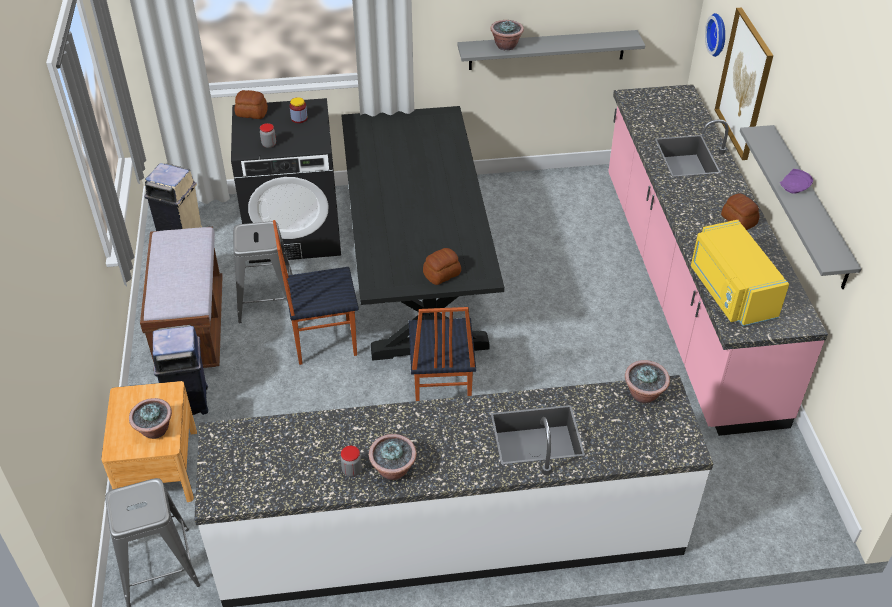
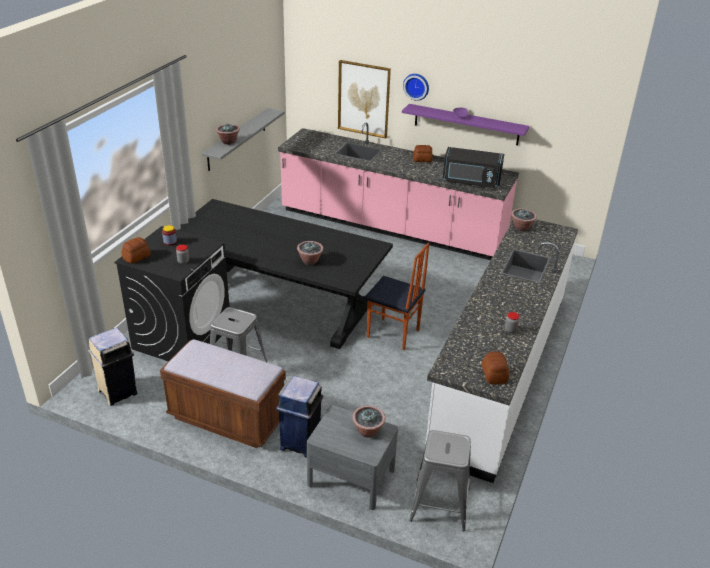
camera: 60 degrees left, 10 degrees down
(159, 468) = (351, 477): brown nightstand -> grey nightstand
(324, 341) = (303, 362): chair -> none
(393, 470) = (520, 316): potted plant -> potted plant (310, 261)
(442, 274) = (362, 257): bread -> bread (494, 375)
(719, 34) = (318, 87): wall clock -> wall clock (416, 86)
(730, 292) = (471, 181): yellow microwave -> black microwave
(809, 206) = (466, 124): grey shelf -> purple shelf

